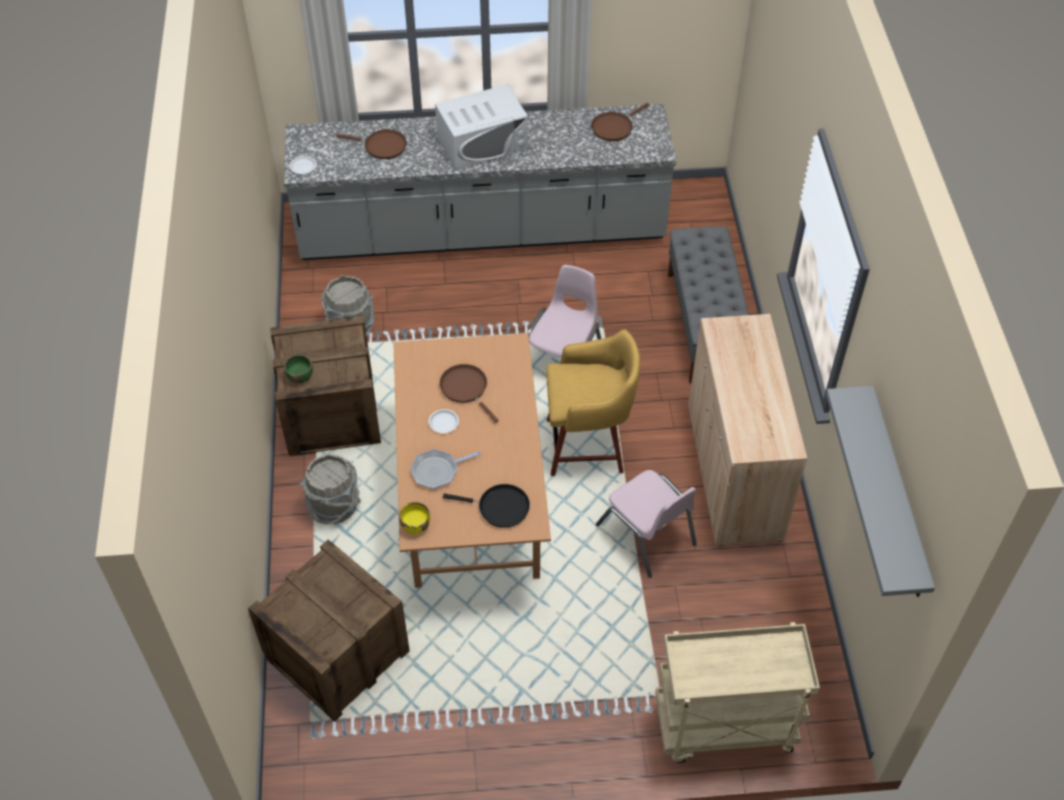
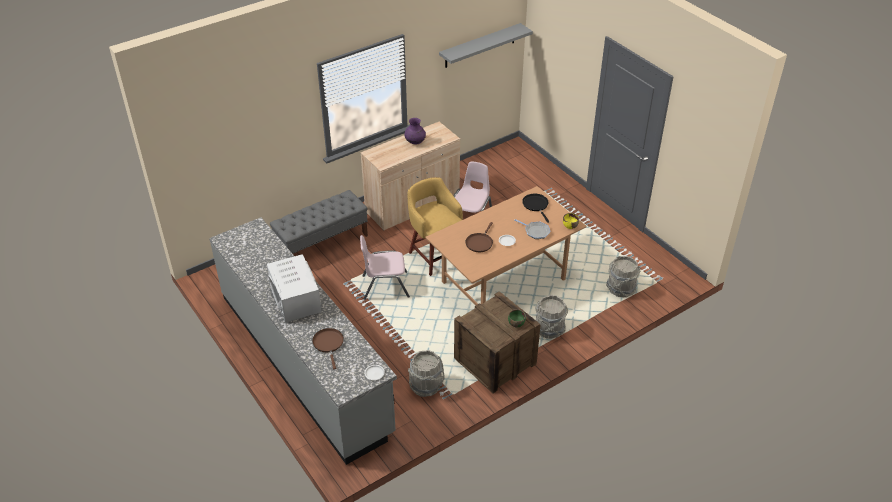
camera: 120 degrees left, 10 degrees down
(337, 655) = (621, 289): crate -> grey bucket
(482, 143) = (295, 299): white microwave -> white microwave turned 150 degrees counterclockwise
(614, 127) = (245, 249): brown frying pan -> none
(723, 727) = (541, 171): beige cart -> none
(757, 394) = (415, 142): none -> purple vase

